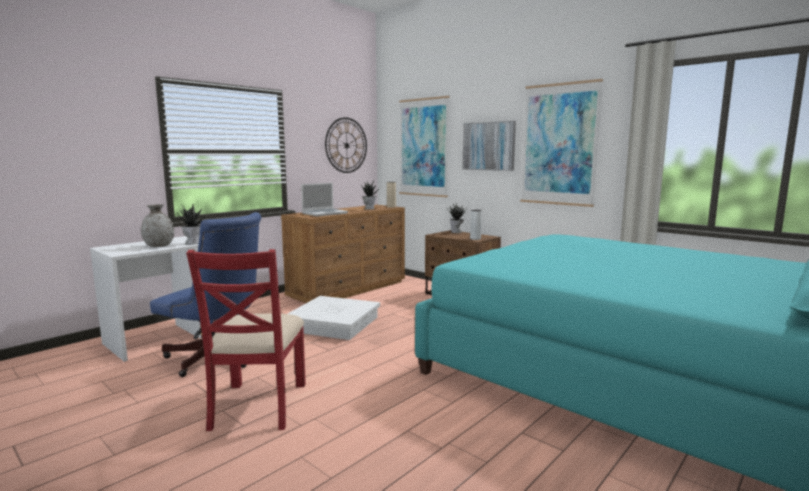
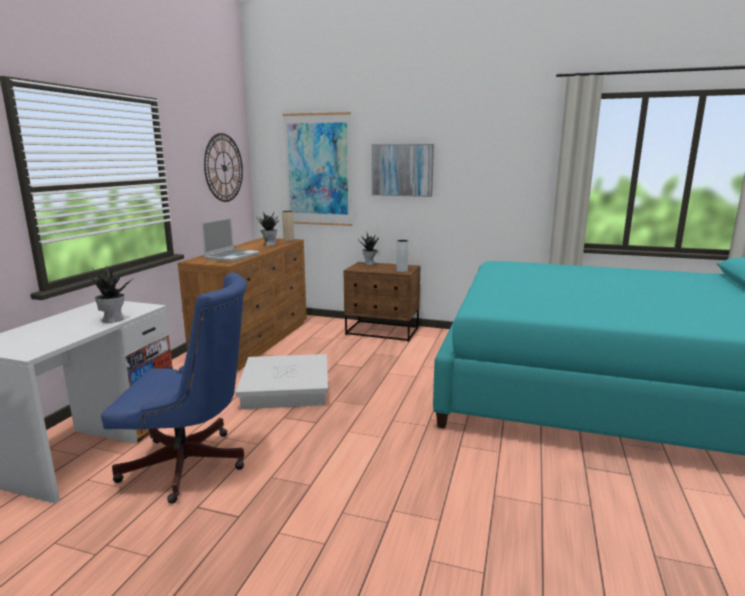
camera: 25 degrees left, 5 degrees up
(159, 246) = (69, 331): grey vase -> none
(258, 405) = (313, 513): red chair -> none
(559, 144) = (482, 170): picture -> none

